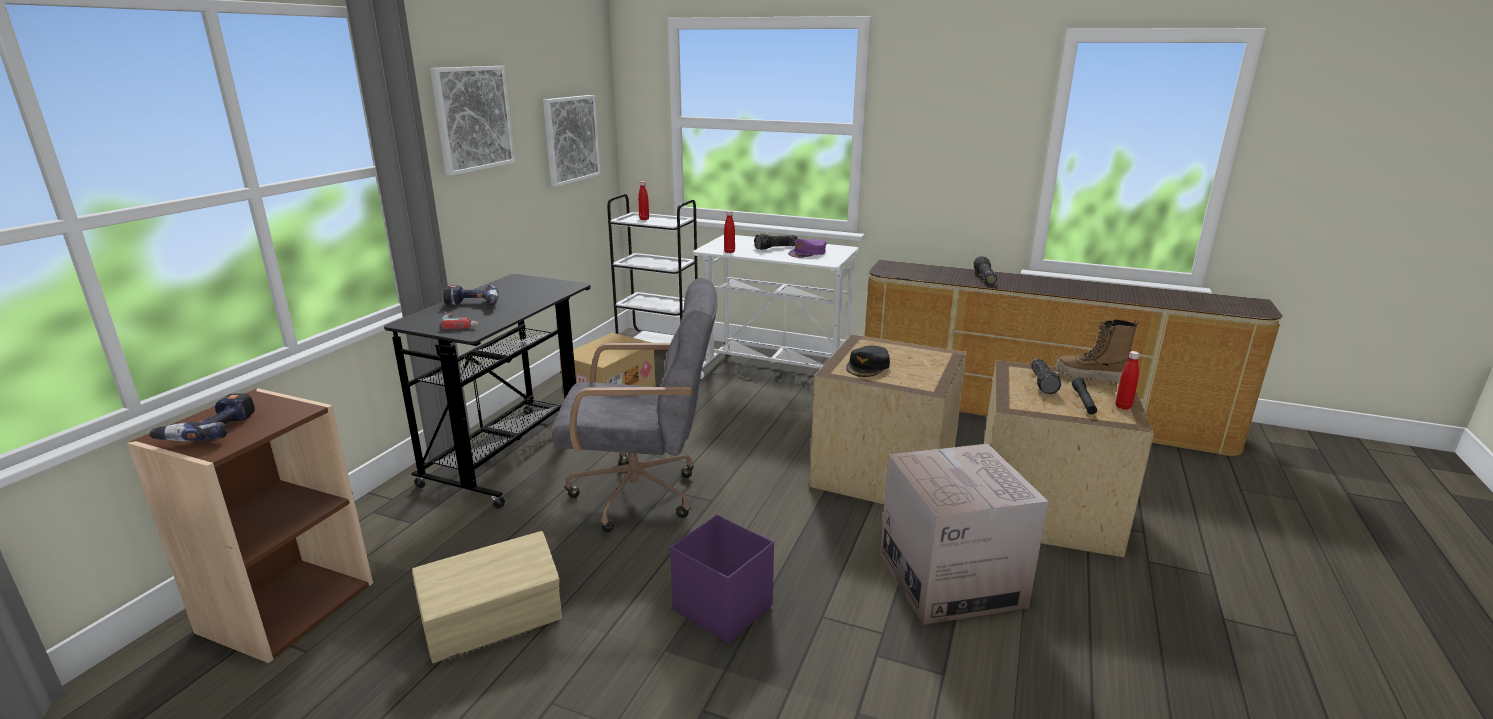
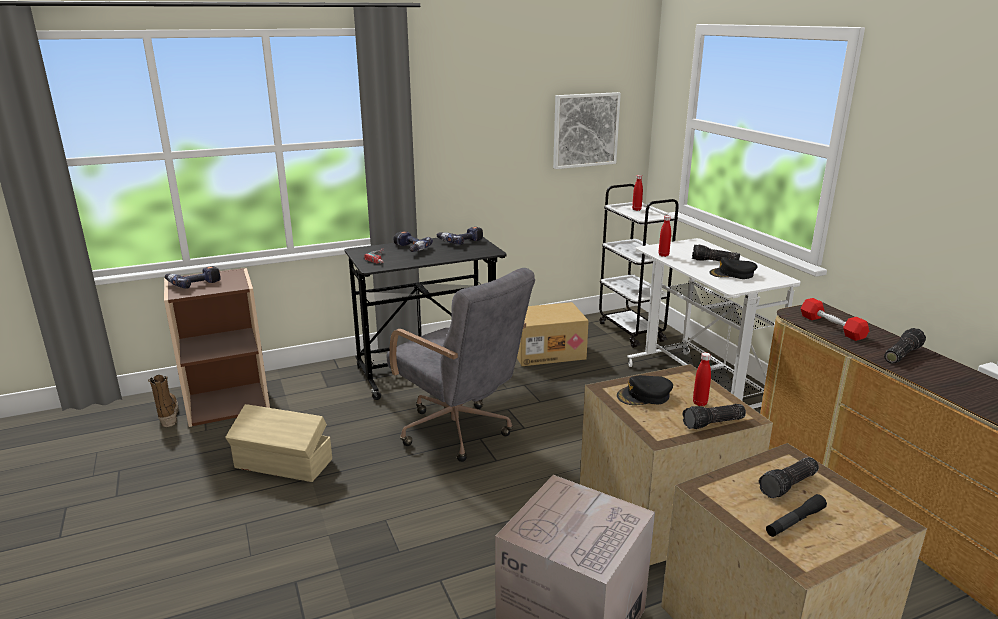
camera: 45 degrees right, 0 degrees up
(473, 118) = (472, 108): picture -> none
(515, 285) = (460, 241): none -> power drill
(722, 607) = (394, 531): purple storage box -> none
(807, 253) = (732, 274): purple cap -> black cap
(920, 273) = (831, 327): none -> red dumbbell
(940, 366) = (713, 424): none -> flashlight
(1090, 377) = (862, 506): boot -> boot (167, 415)
(1123, 406) = (831, 549): red bottle -> red bottle (700, 403)

